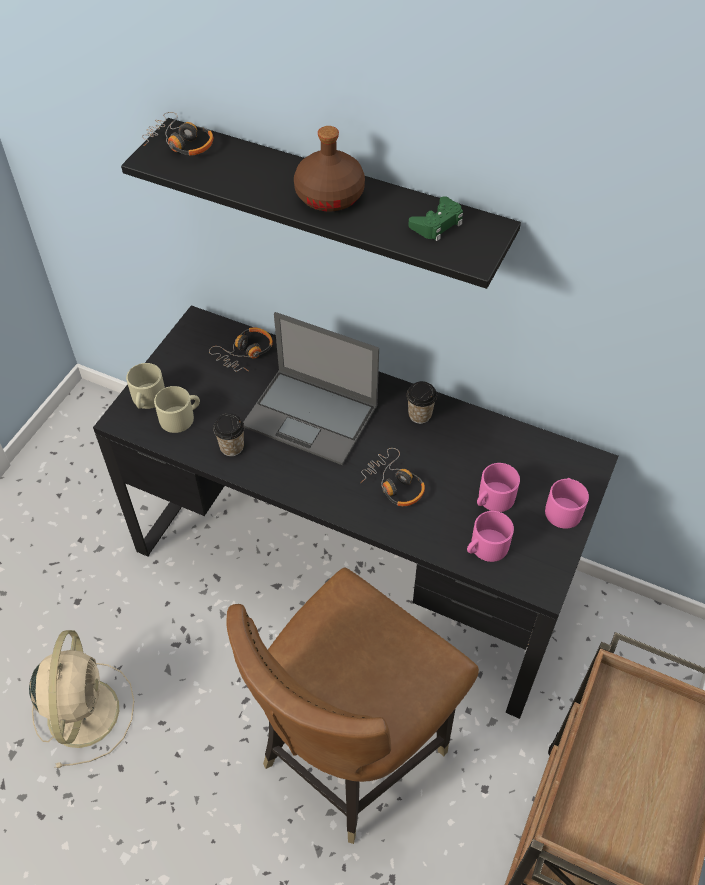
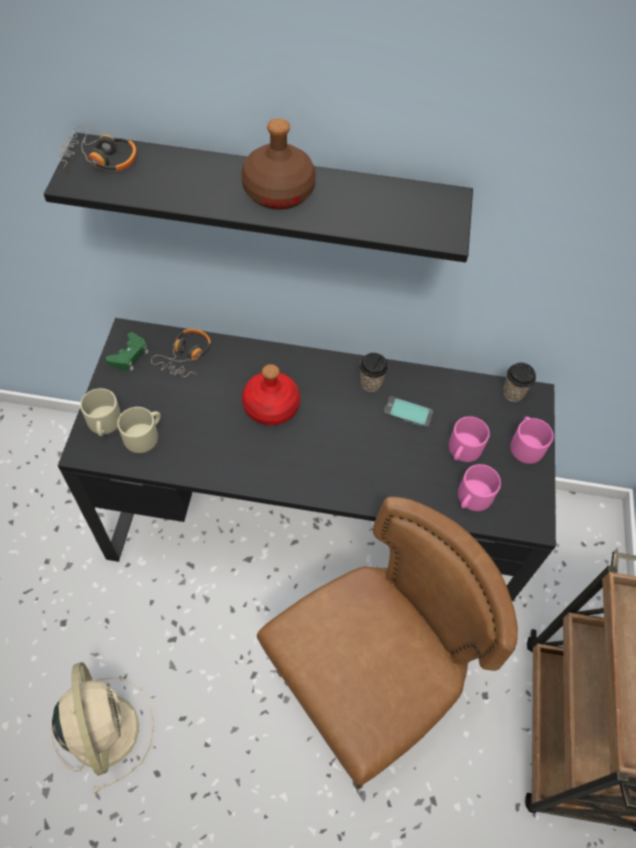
camera: 20 degrees left, 5 degrees up
(232, 447) = (205, 454): cup -> cup (513, 393)
(312, 416) = (271, 406): laptop -> red bottle
(350, 751) = (361, 695): brown chair -> brown chair turned 150 degrees counterclockwise
(394, 484) = (370, 456): headphones -> none
(437, 224) = (396, 204): green game controller -> green game controller (129, 355)
(448, 451) = (408, 413): none -> phone

